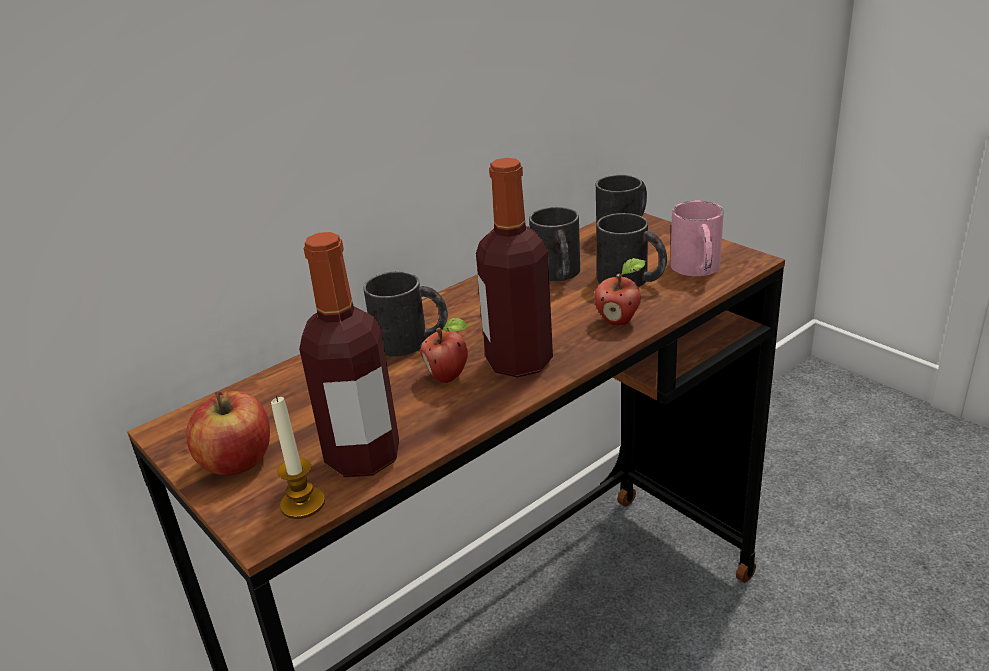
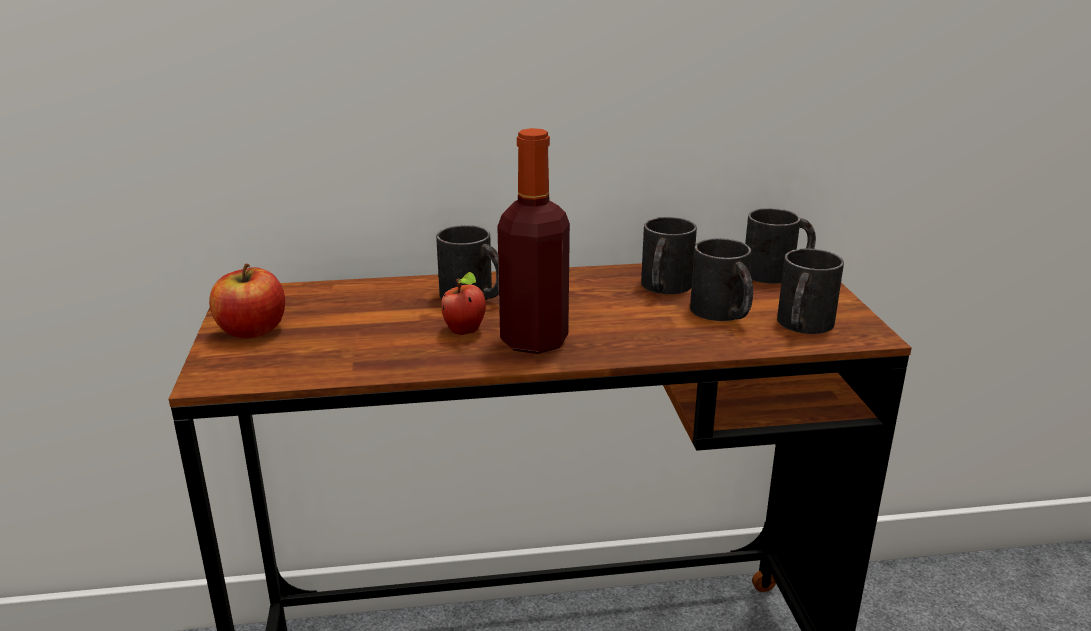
camera: 30 degrees right, 5 degrees down
(302, 504) = (252, 374): candle -> none
(363, 457) = (330, 361): bottle -> none
(619, 320) = (664, 341): apple -> none
(698, 270) = (802, 326): pink mug -> black mug

